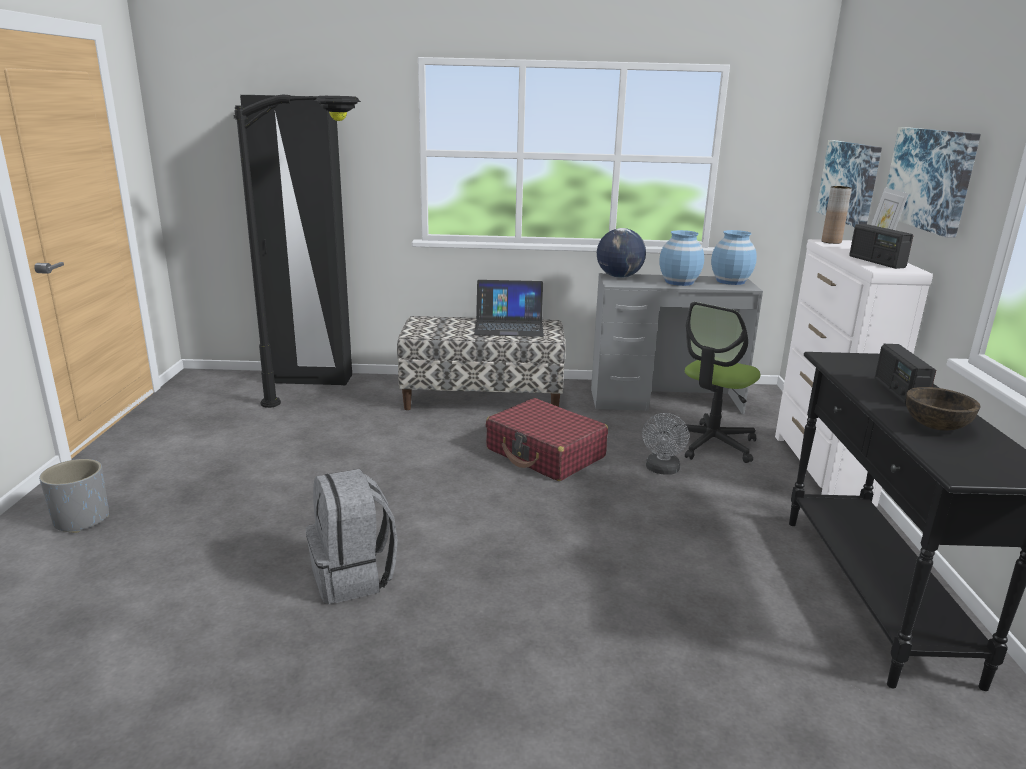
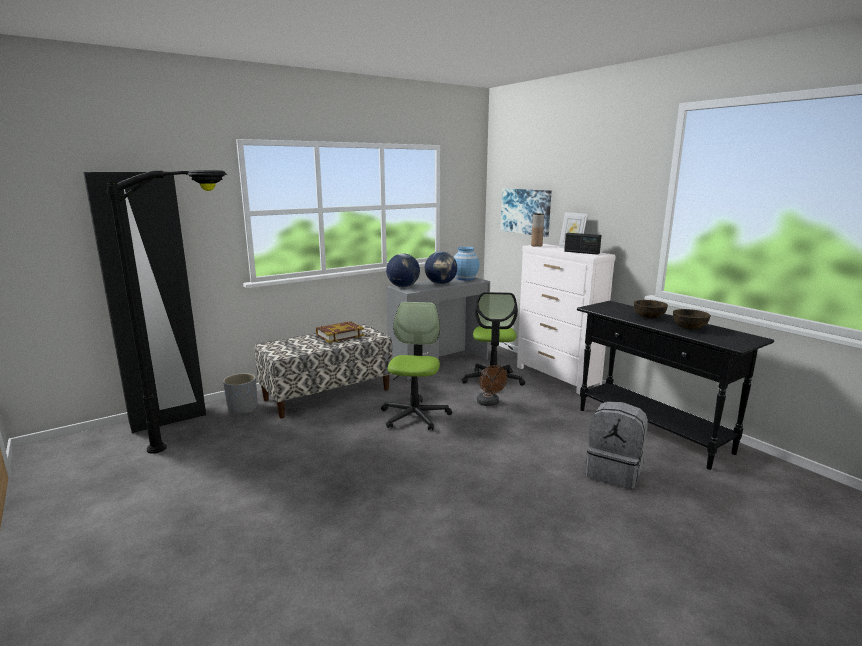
camera: 35 degrees left, 5 degrees down
(81, 520) = (96, 616): grey planter -> grey planter (242, 408)
(353, 577) = (404, 543): grey backpack -> grey backpack (614, 472)
(509, 326) = (339, 335): laptop -> book
(545, 453) = (415, 416): red suitcase -> office chair
(662, 470) = (489, 403): grey fan -> brown fan
(679, 282) = (441, 284): blue vase -> globe
(898, 393) = (649, 317): radio -> brown bowl
(930, 179) = (598, 205): picture -> none

